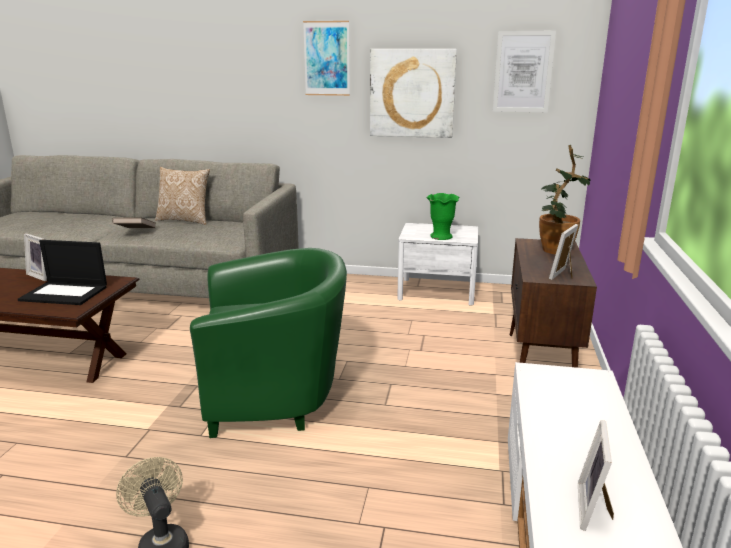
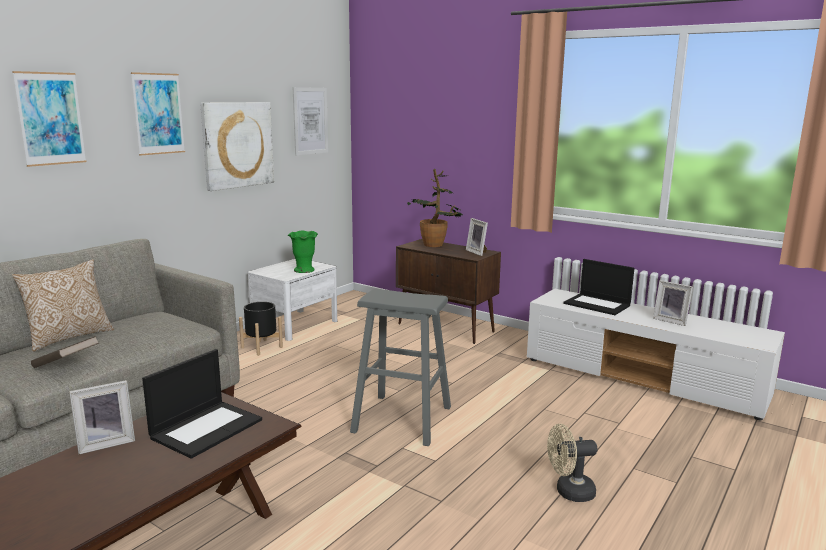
camera: 65 degrees left, 5 degrees down
(237, 60) = (50, 119): none -> picture
(276, 396) = (402, 419): green armchair -> grey stool
(370, 294) = (261, 347): none -> black planter
(582, 418) = (598, 304): none -> laptop

